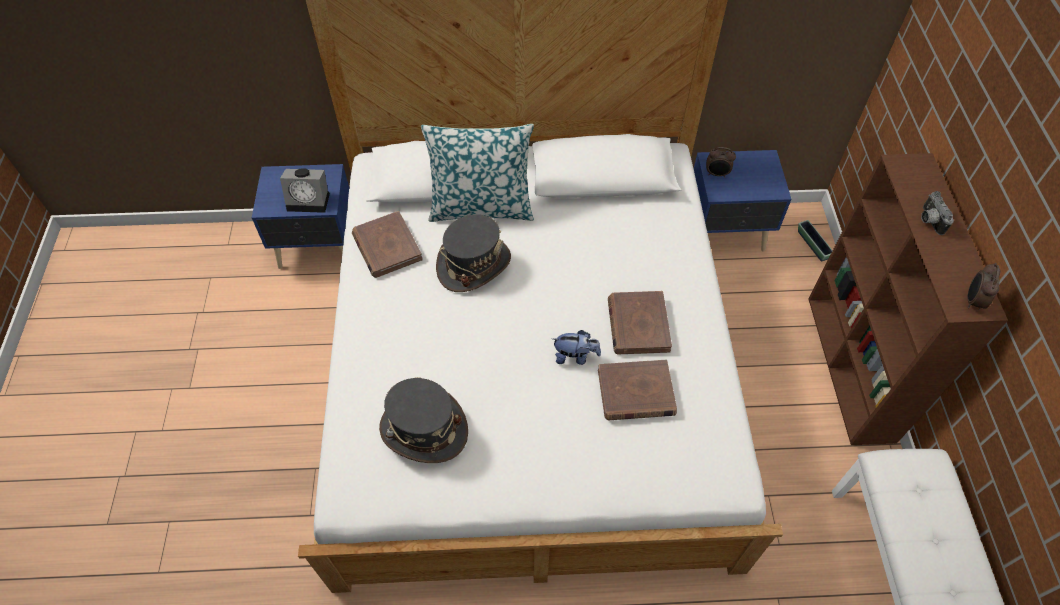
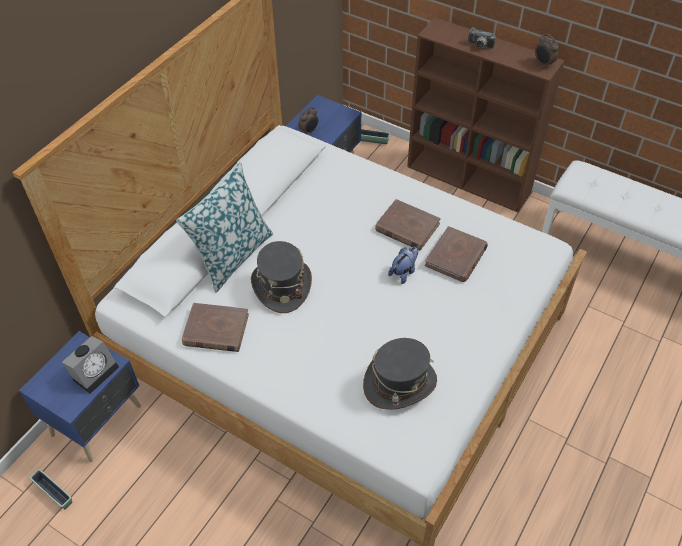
camera: 55 degrees left, 5 degrees down
(238, 263) = (54, 492): none -> planter

